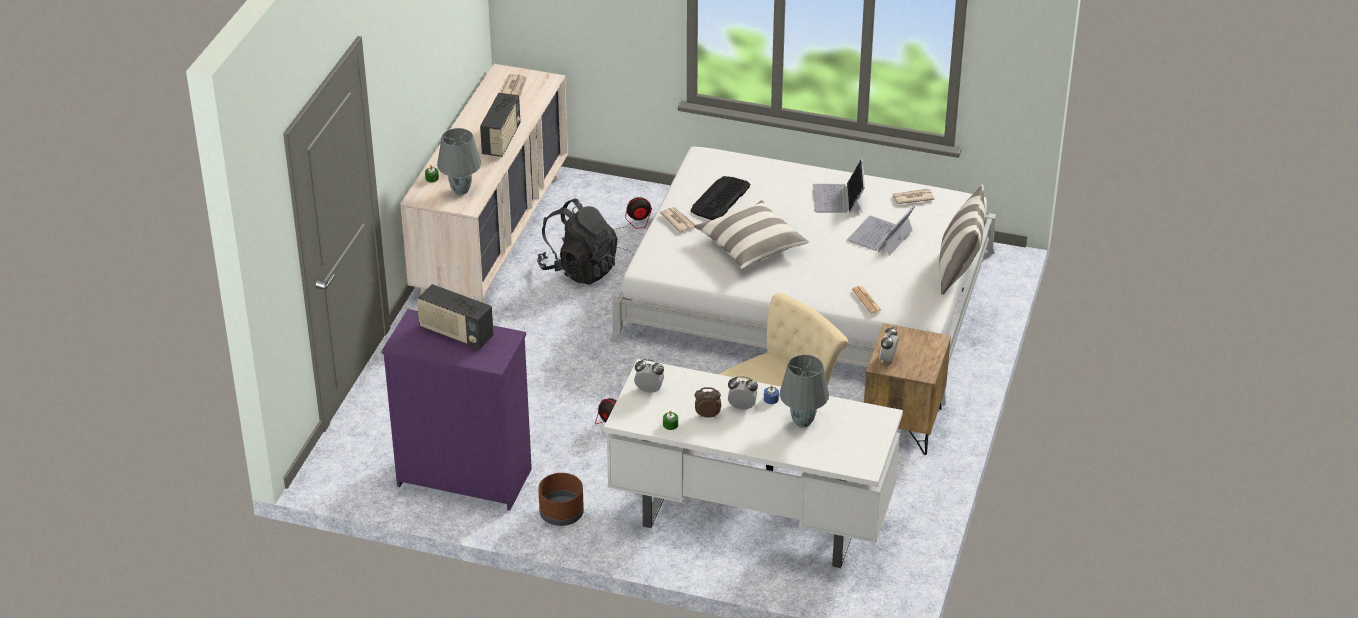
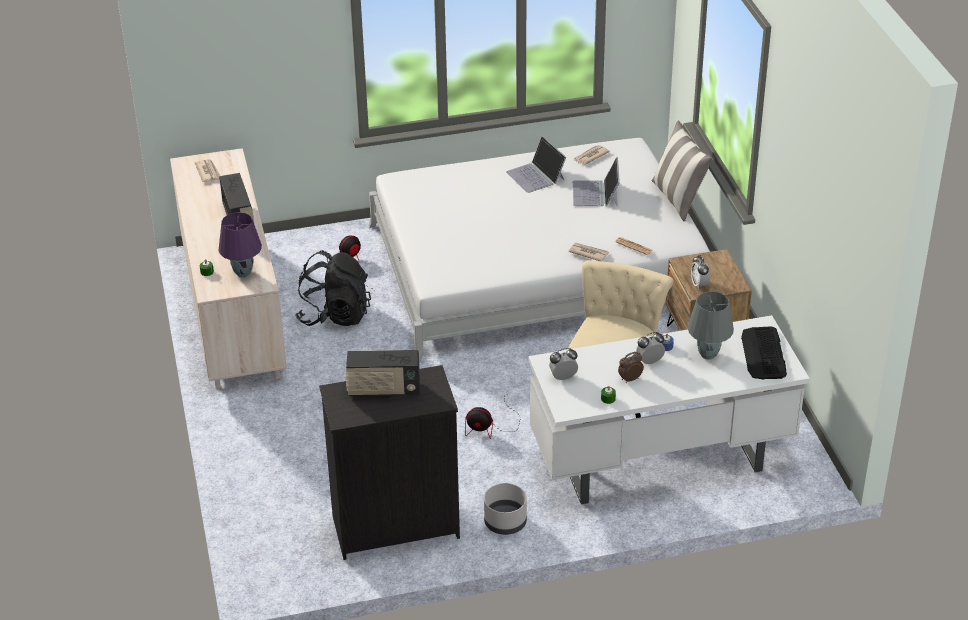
camera: 30 degrees left, 0 degrees up
(461, 190) = (243, 272): grey table lamp -> purple table lamp
(463, 477) = (394, 526): purple dresser -> black dresser
(561, 514) = (505, 523): brown planter -> grey planter
(678, 221) = (424, 238): newspaper -> newspaper (588, 253)
(720, 199) = (442, 209): keyboard -> keyboard (763, 354)
(751, 246) = (503, 237): pillow -> none

